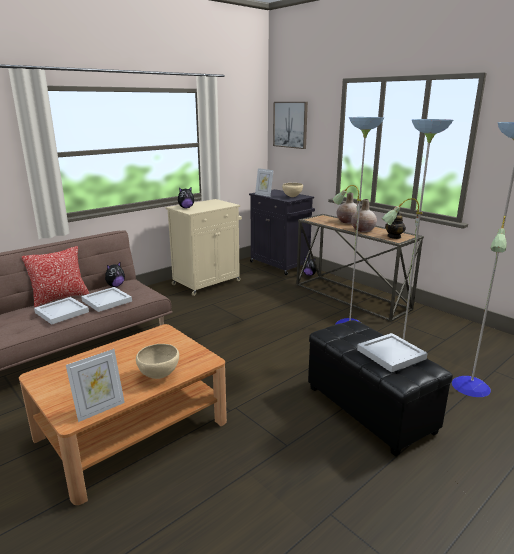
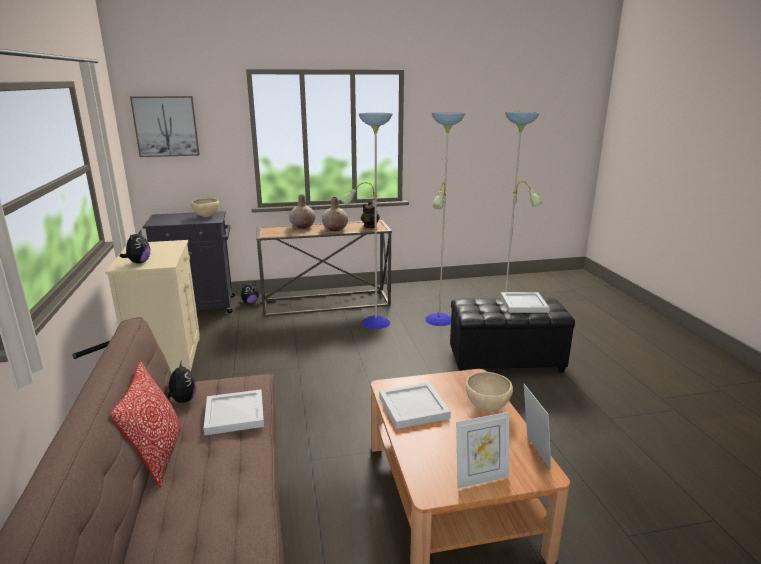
camera: 60 degrees left, 0 degrees up
(61, 312) = (224, 459): white tray -> white tray (413, 408)
(264, 195) = (169, 223): picture frame -> picture frame (480, 478)

